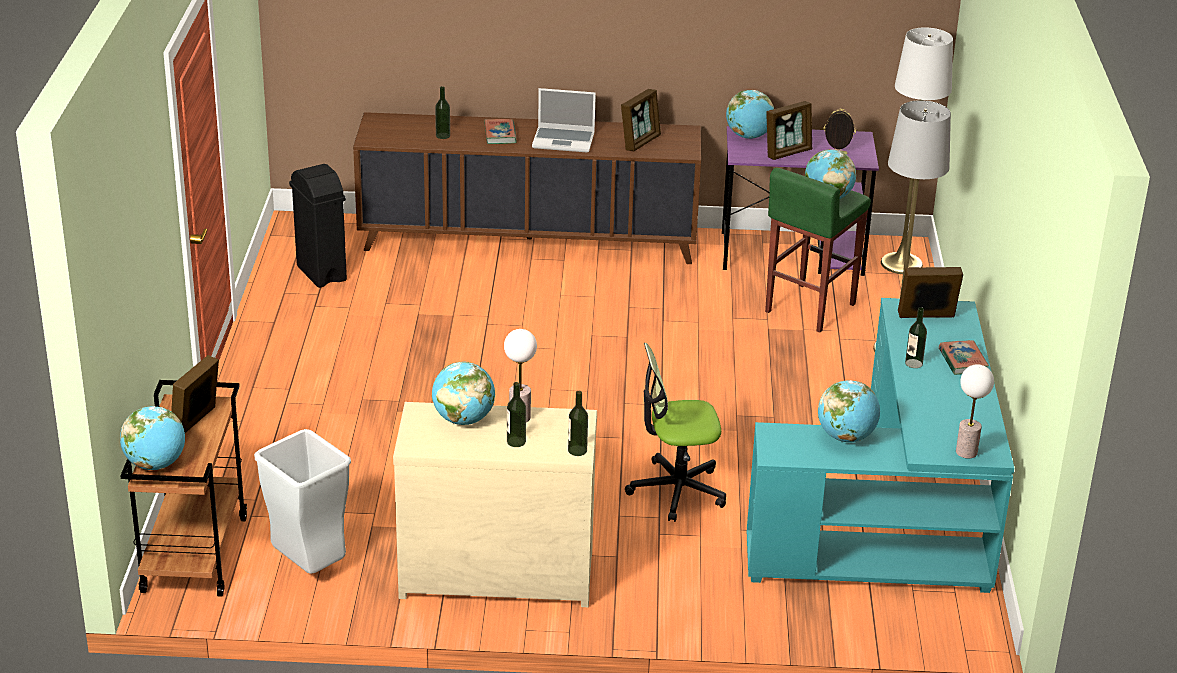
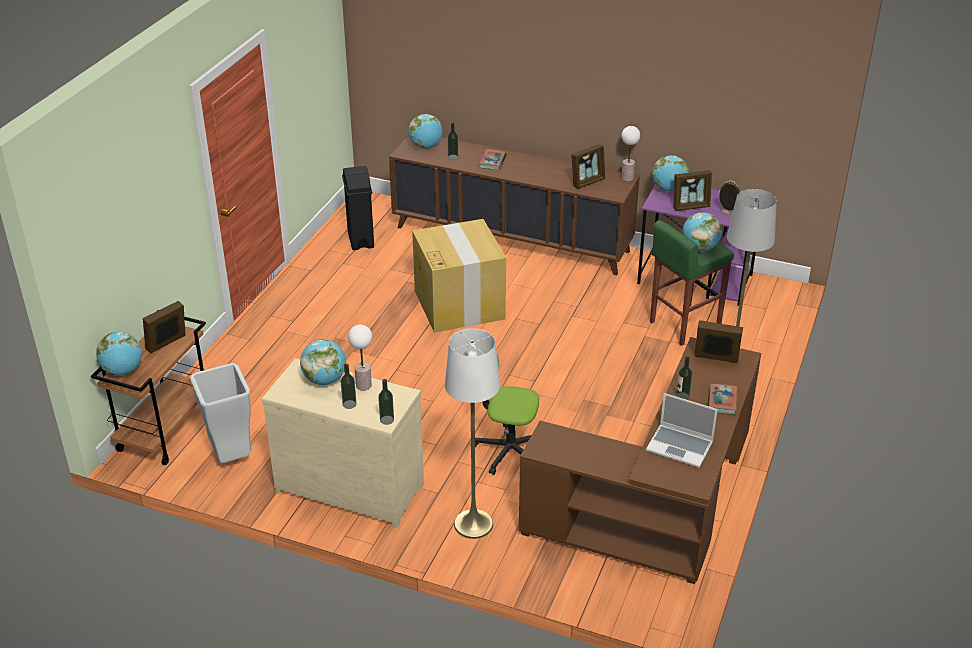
camera: 20 degrees right, 5 degrees up
(506, 331) = (459, 304): none -> cardboard box
(564, 140) = (534, 173): laptop -> laptop (680, 446)
(846, 437) = (599, 446): globe -> globe (426, 147)
(898, 516) = (658, 505): turquoise desk -> brown desk
(901, 264) = (773, 301): white floor lamp -> white floor lamp (473, 524)
(966, 452) = (679, 478): table lamp -> table lamp (627, 178)

